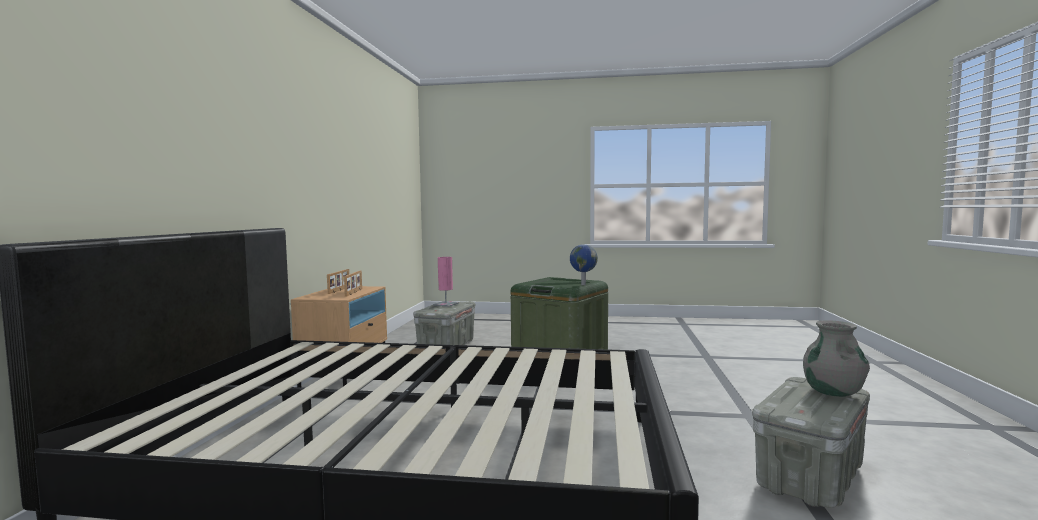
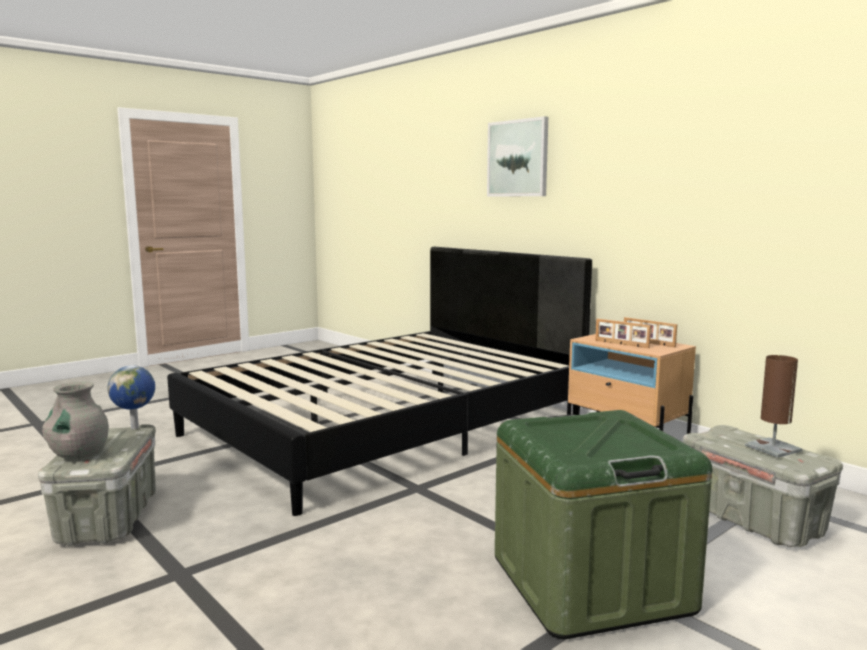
camera: 130 degrees right, 5 degrees up
(165, 91) = (518, 158): none -> picture
(445, 304) = (773, 448): pink table lamp -> brown table lamp
(582, 284) = (533, 435): globe -> globe (136, 427)

